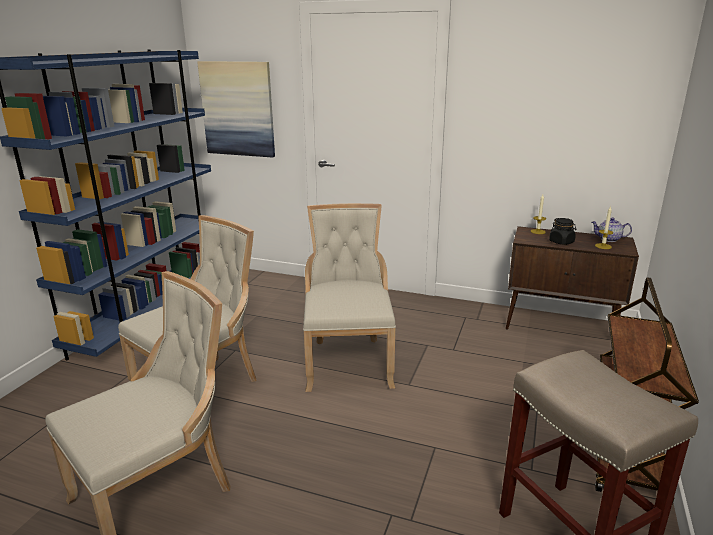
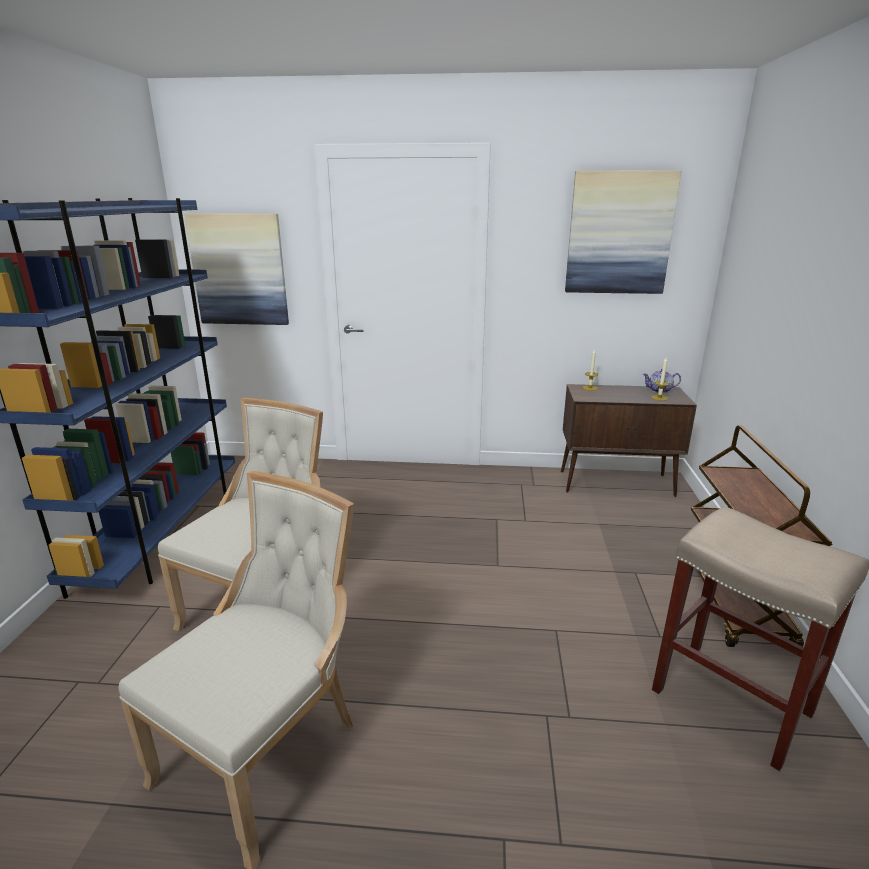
camera: 15 degrees left, 0 degrees up
(348, 361) = (421, 549): beige chair -> none
(561, 242) = (619, 397): black jar -> none
(573, 82) = (619, 233): none -> picture

